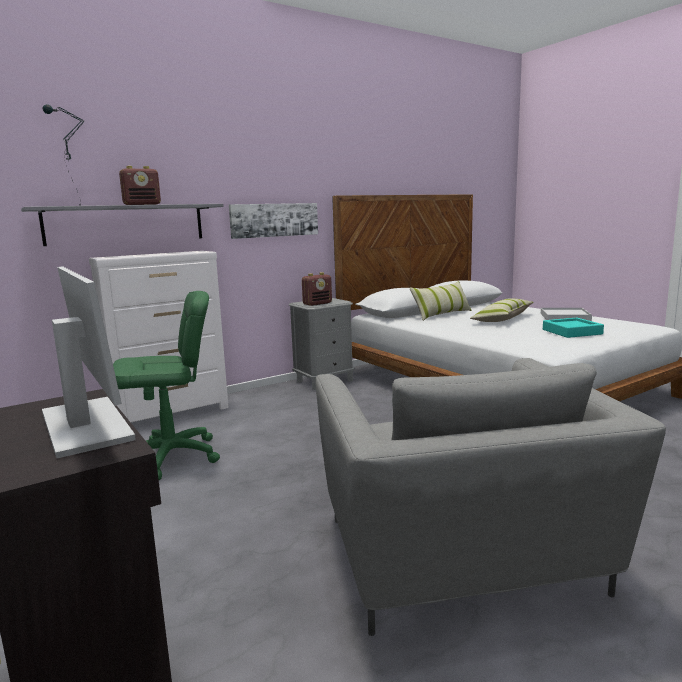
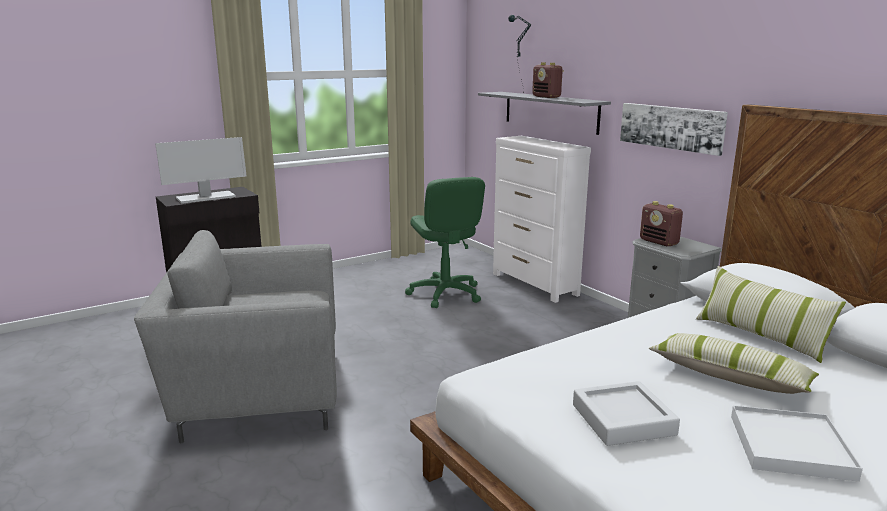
camera: 90 degrees right, 5 degrees up
(572, 332) = (623, 419): turquoise tray -> grey tray

